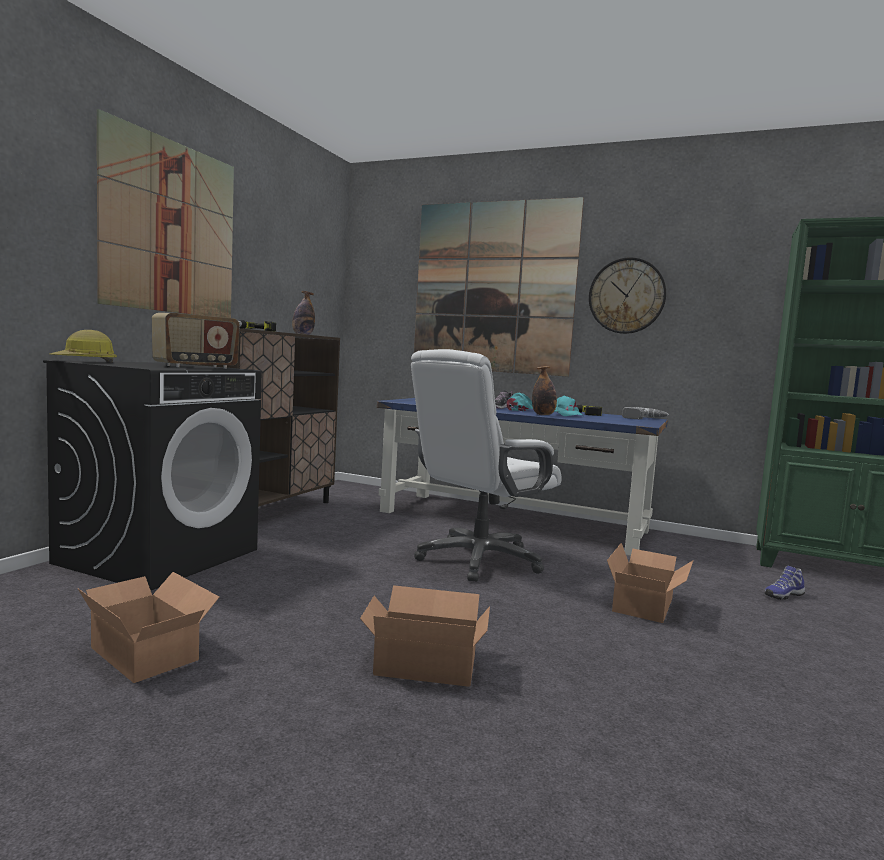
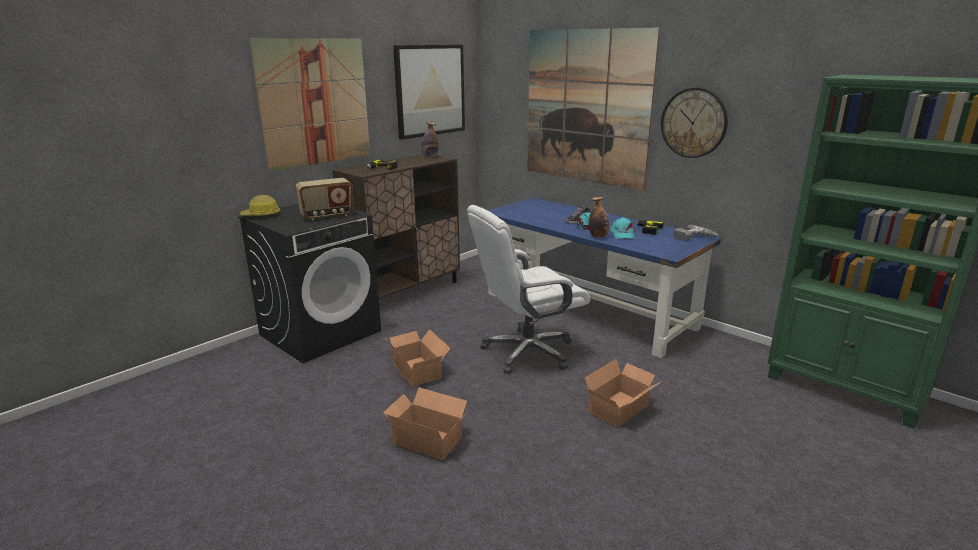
camera: 20 degrees right, 15 degrees up
(147, 651) = (284, 410): cardboard box -> cardboard box (418, 370)
(300, 259) = (430, 90): none -> picture
(783, 595) = (751, 411): shoe -> none

